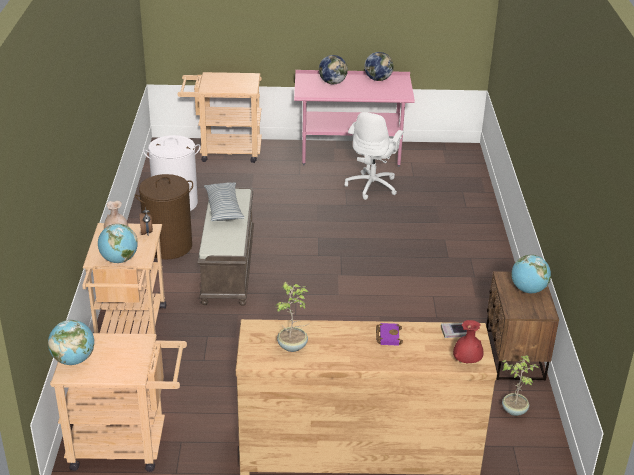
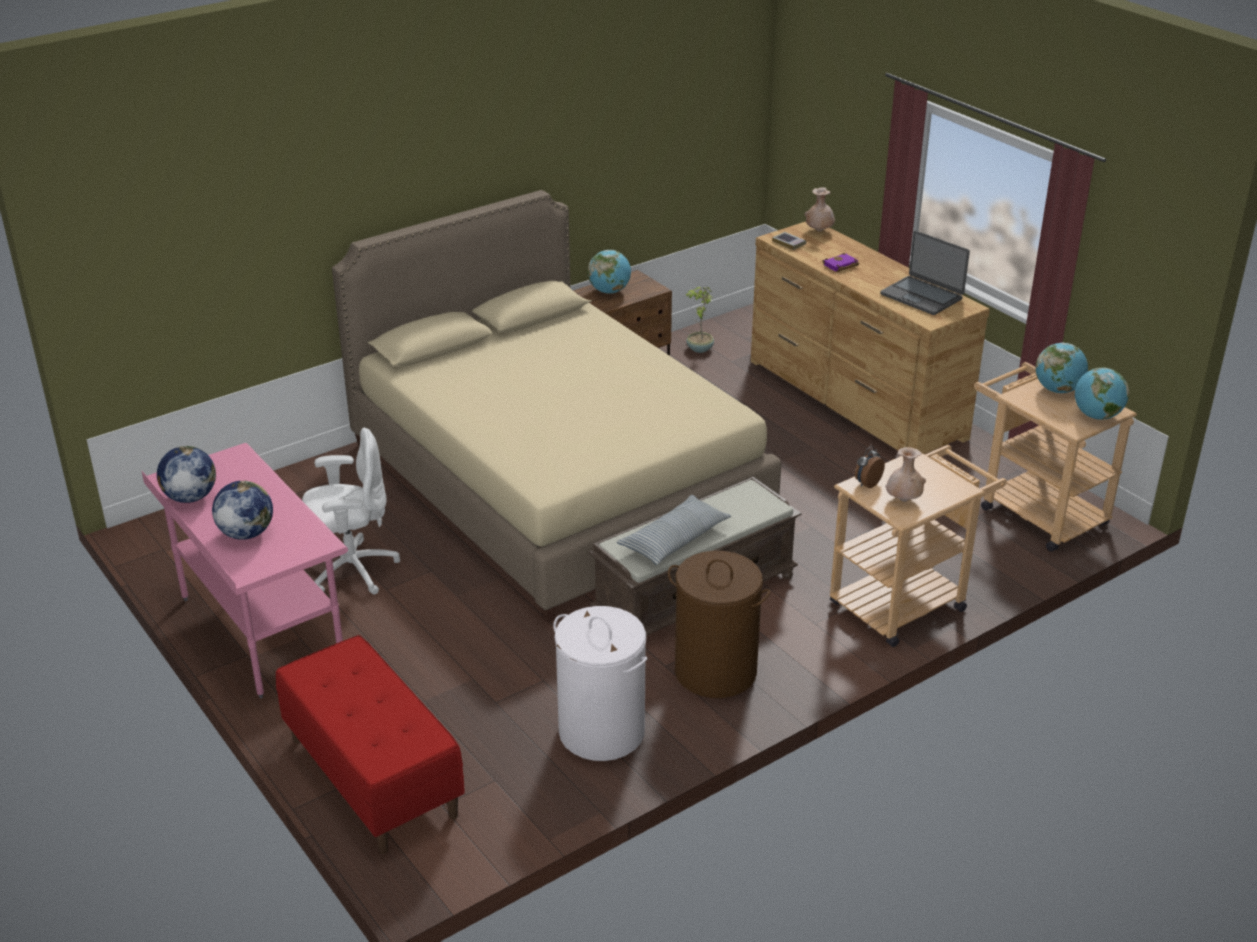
camera: 125 degrees left, 0 degrees up
(119, 260) = (939, 472): globe -> globe (1058, 390)
(224, 151) = (372, 777): beige cart -> red bench
(293, 346) = (922, 296): potted plant -> laptop
(387, 269) = (556, 483): none -> beige bed
(466, 362) = (819, 231): red vase -> beige vase

